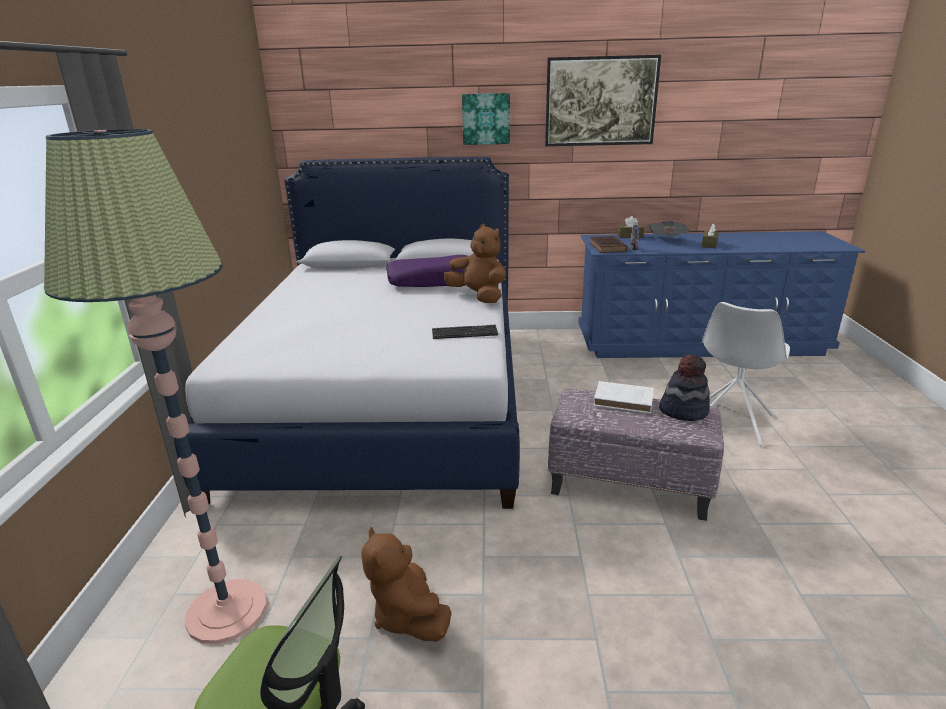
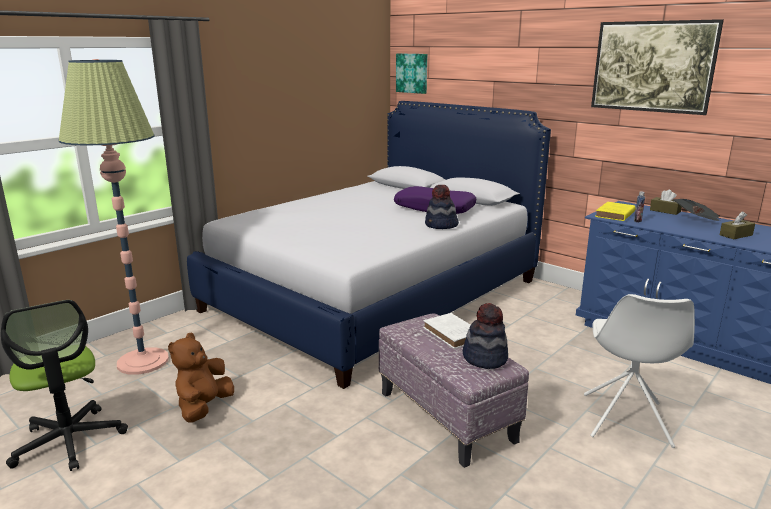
camera: 40 degrees right, 5 degrees down
(464, 333) = (377, 243): keyboard -> none
(478, 296) = (441, 225): brown plush toy -> hat
(486, 119) = (541, 77): picture -> picture (412, 73)
(608, 247) = (614, 214): brown book -> yellow book
(731, 422) = (626, 421): white chair -> white chair turned 60 degrees counterclockwise

